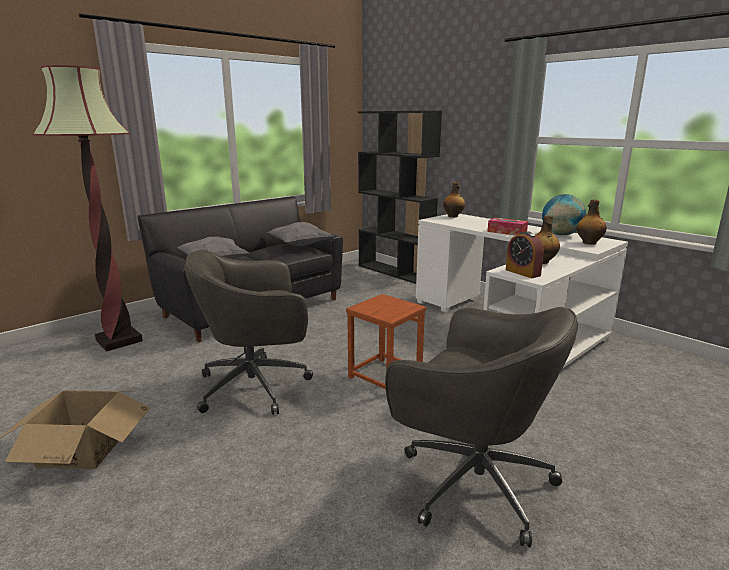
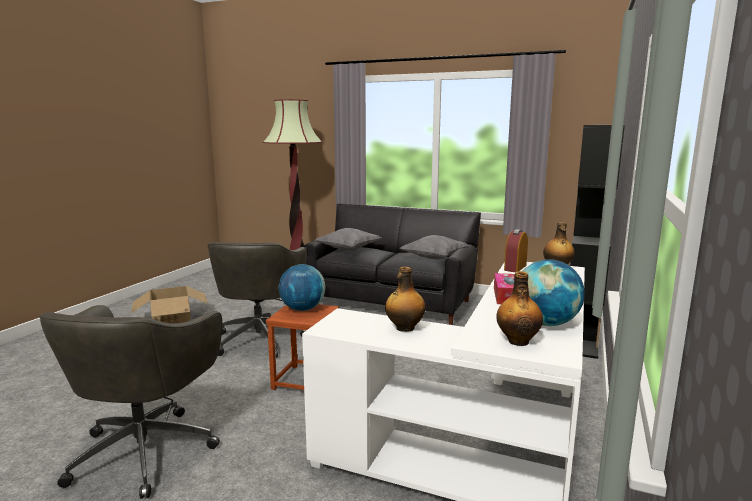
camera: 65 degrees right, 5 degrees down
(257, 386) = (260, 338): grey office chair -> grey office chair turned 135 degrees counterclockwise
(377, 306) = (302, 309): none -> globe
(522, 273) = (344, 322): alarm clock -> alarm clock (515, 268)

